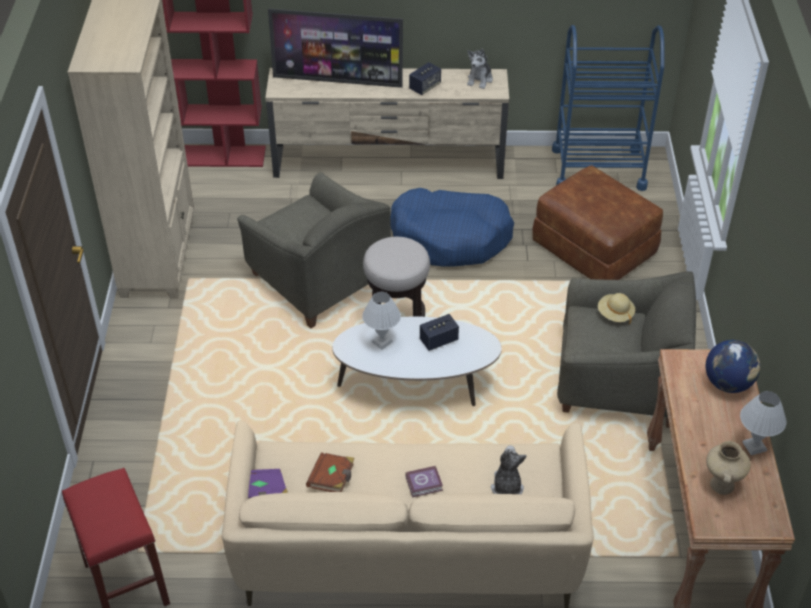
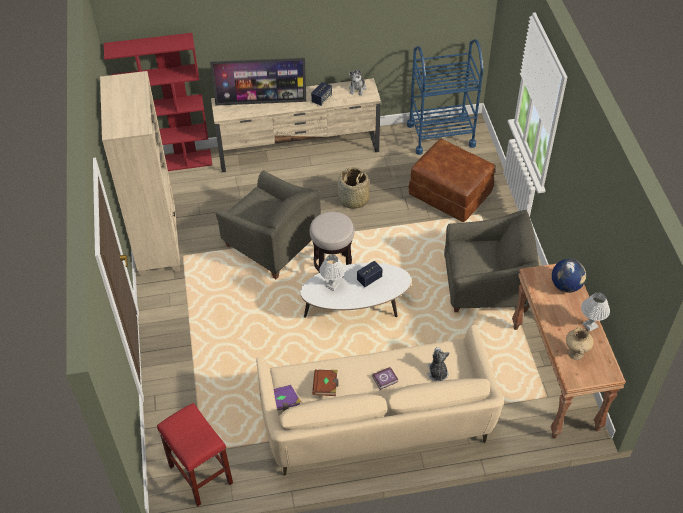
camera: 10 degrees left, 5 degrees up
(451, 237) = (353, 199): blue dog bed -> basket
(615, 314) = (480, 244): beige hat -> none

